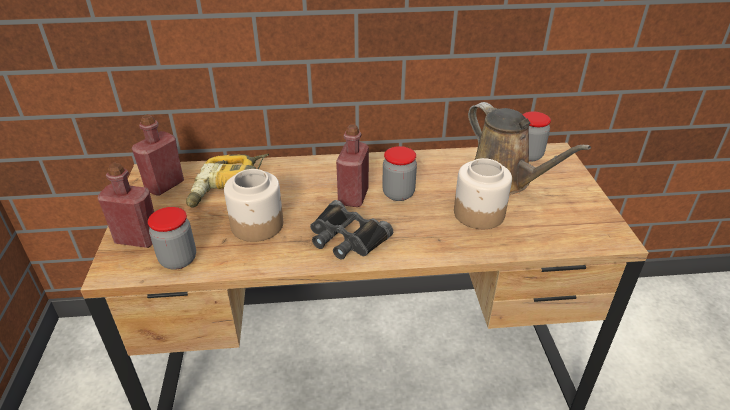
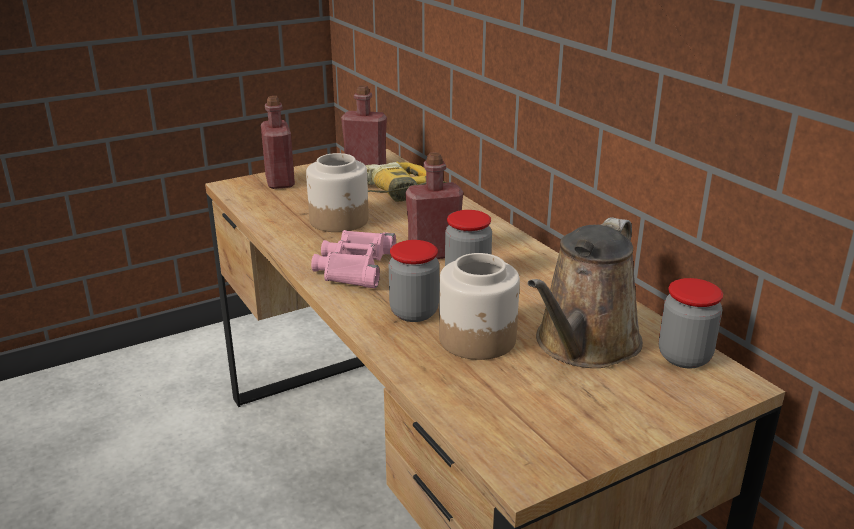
camera: 65 degrees right, 10 degrees down
(178, 260) = (263, 203): jar -> jar (414, 312)
(346, 238) = (353, 267): black binoculars -> pink binoculars

